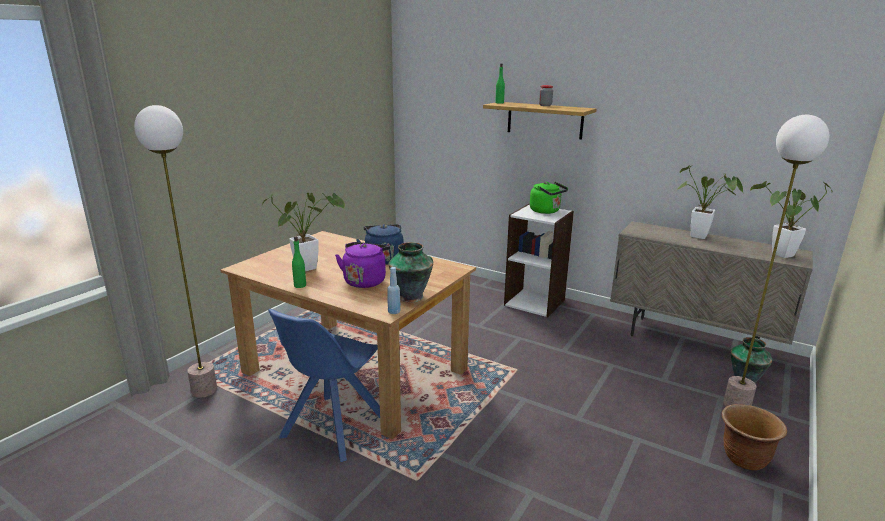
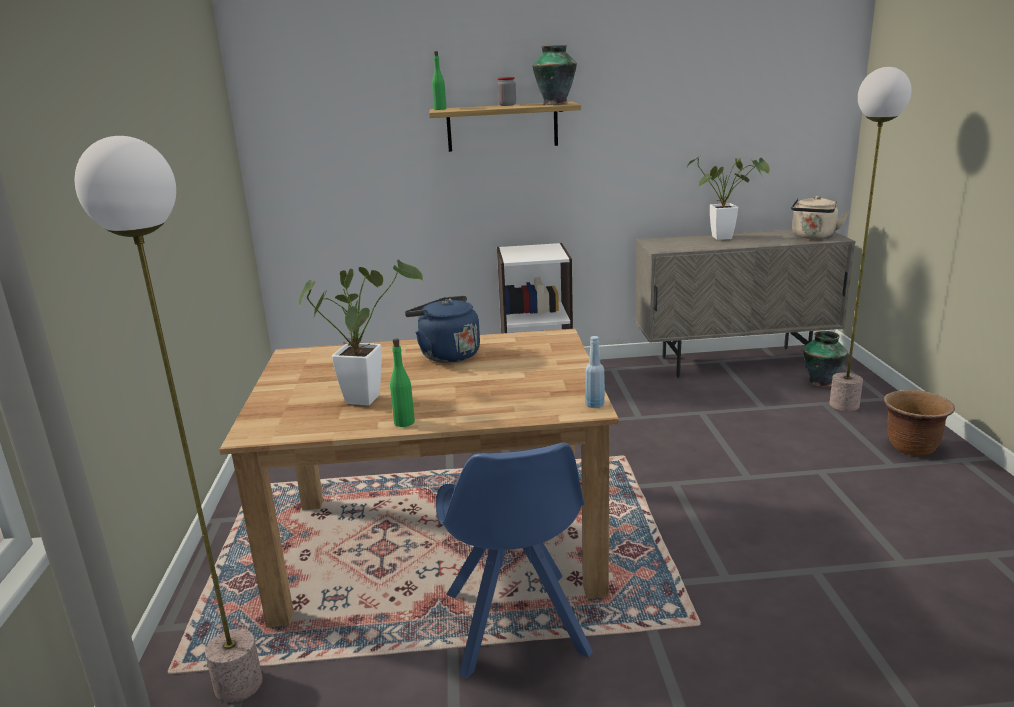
camera: 35 degrees left, 0 degrees up
(365, 281) = (481, 385): purple kettle -> none
(412, 297) = (578, 382): vase -> vase (555, 104)
(546, 211) = (535, 249): green kettle -> none
(779, 255) = (813, 237): potted plant -> beige kettle

